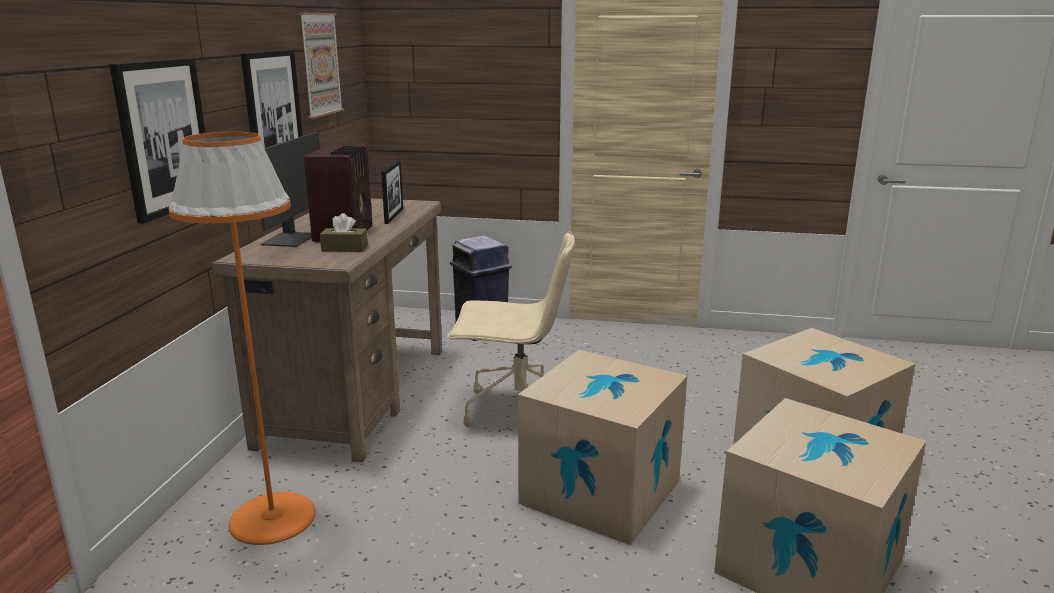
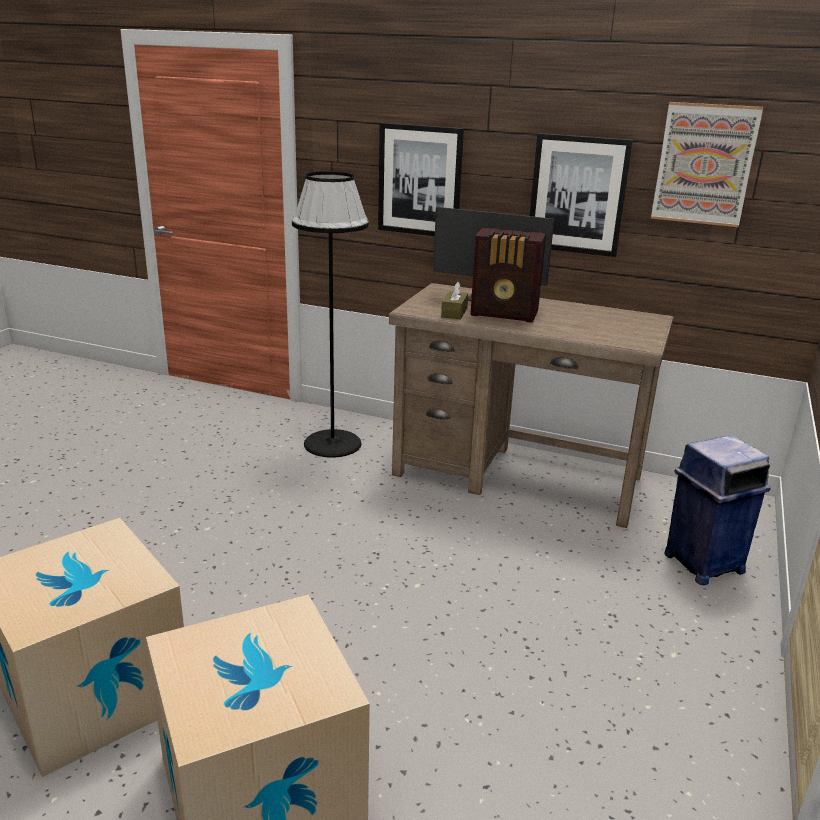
camera: 100 degrees right, 5 degrees up
(272, 518) = (333, 443): orange floor lamp -> black floor lamp
(394, 216) = (577, 331): picture frame -> none
(514, 411) = (464, 560): beige office chair -> none
(600, 492) = (287, 587): cardboard box -> none

